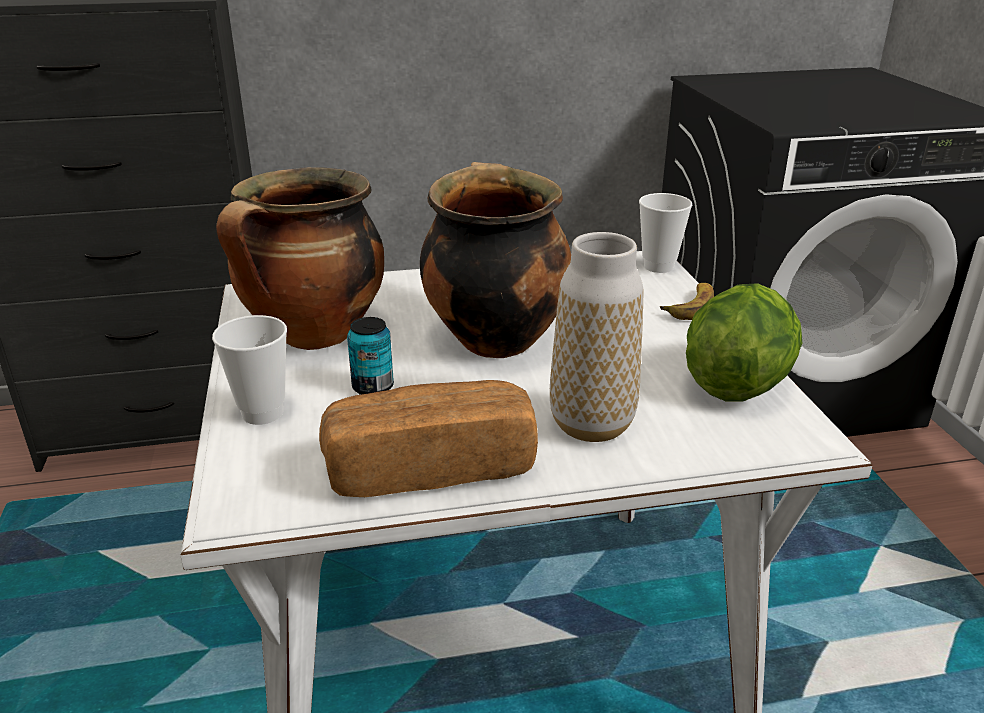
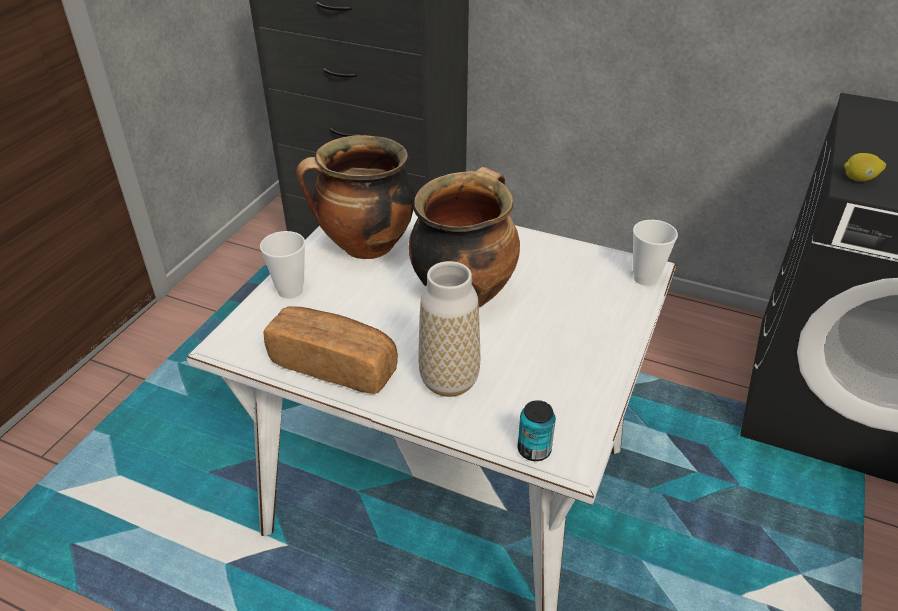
camera: 35 degrees right, 10 degrees up
(373, 387) = (359, 298): can -> can (534, 450)
(691, 306) = (625, 322): banana -> none
(736, 384) = (575, 396): lettuce -> none
(778, 121) = (859, 179): none -> lemon

